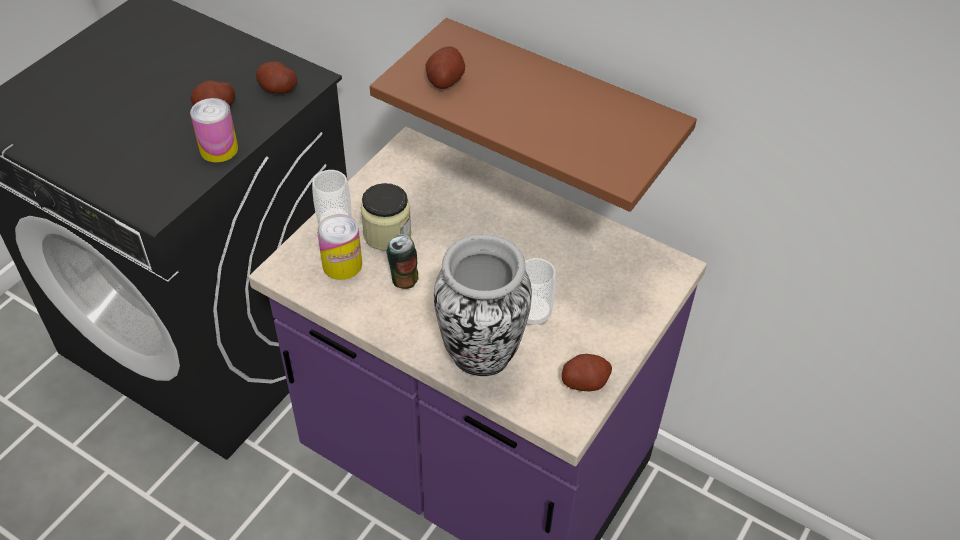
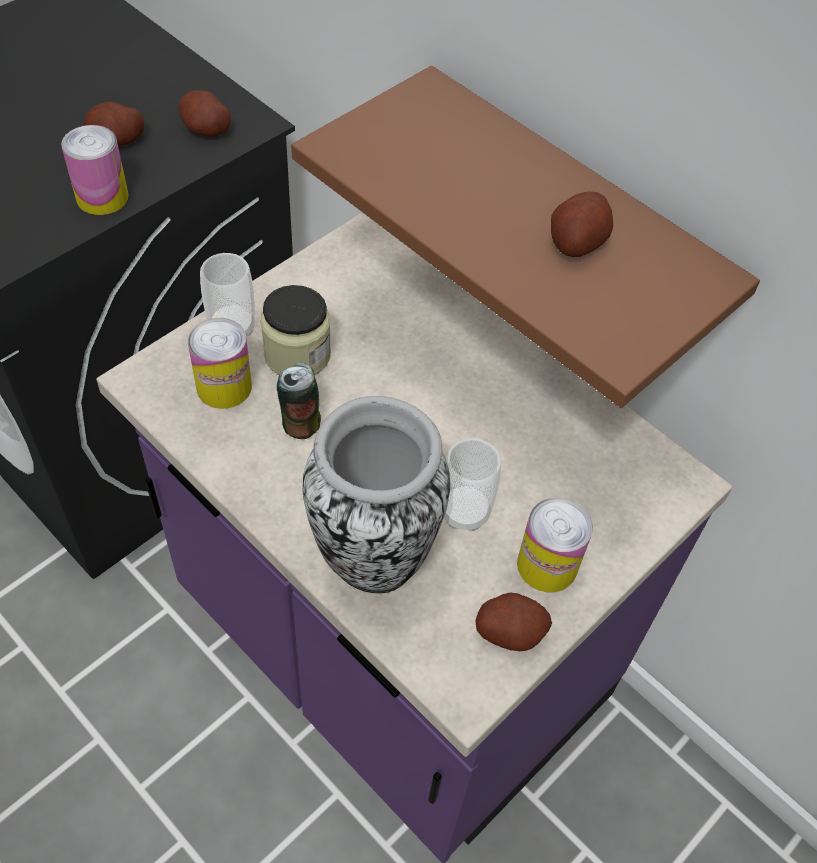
camera: 10 degrees right, 5 degrees up
(445, 80) = (400, 155): potato -> potato (576, 242)
(598, 336) = (547, 565): none -> can

